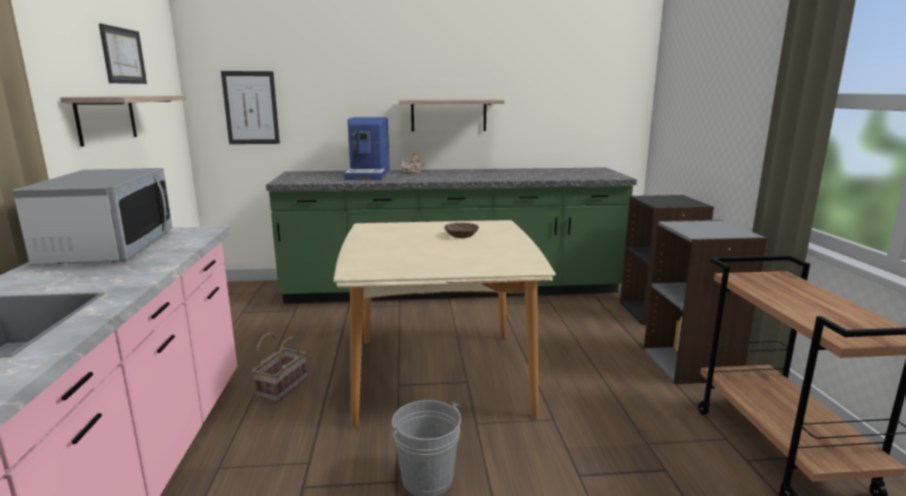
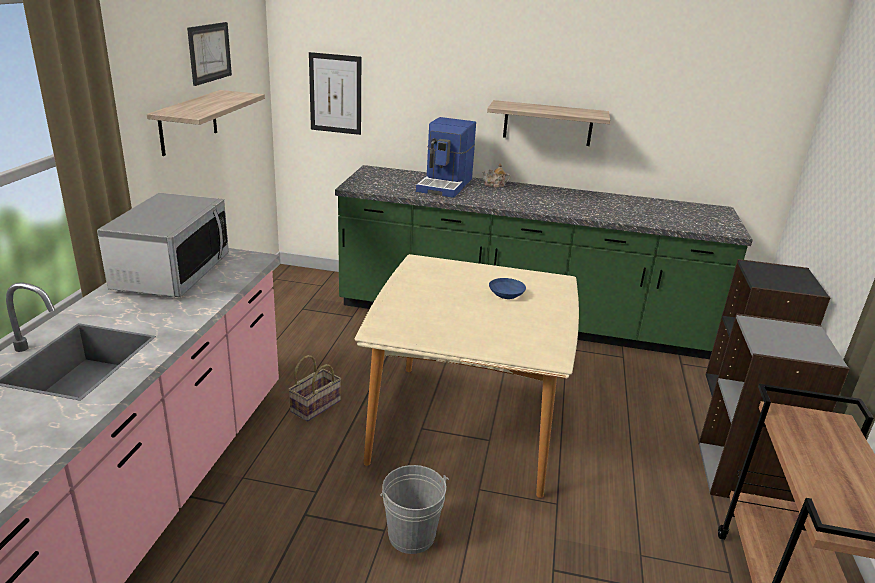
camera: 15 degrees right, 10 degrees up
(462, 235) = (507, 294): brown bowl -> blue bowl

